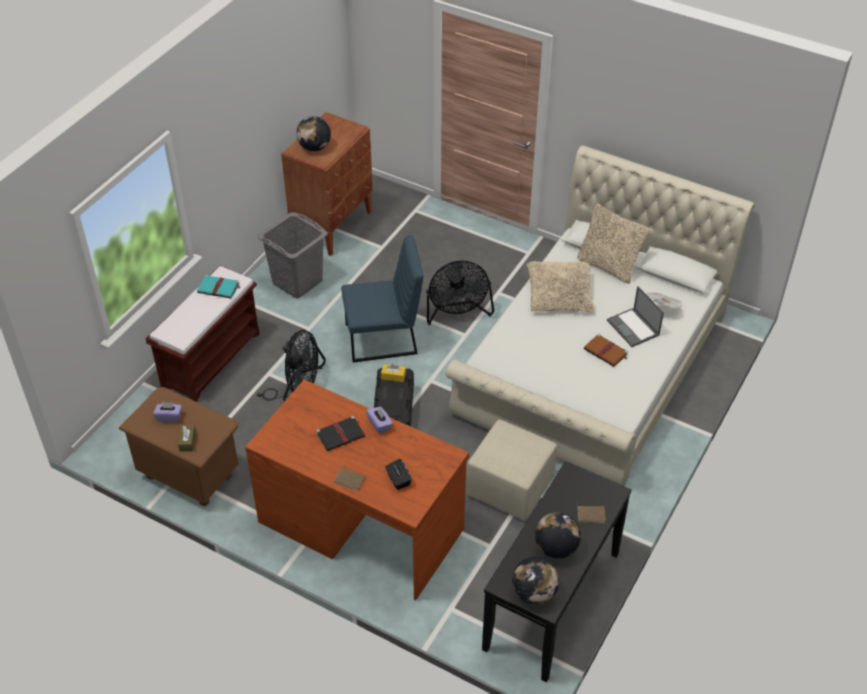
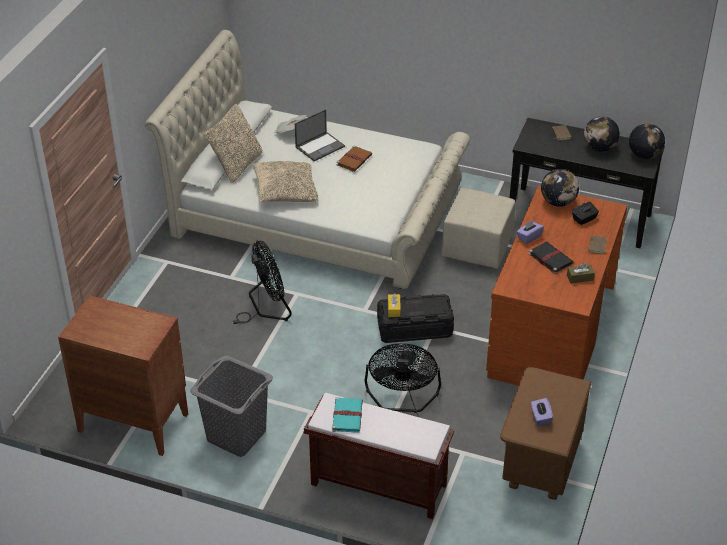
camera: 100 degrees left, 5 degrees down
(187, 441) = (566, 396): brown tissue box -> brown tissue box (580, 278)
(314, 147) = (134, 334): globe -> globe (558, 202)
(383, 339) = (314, 350): blue chair -> none

